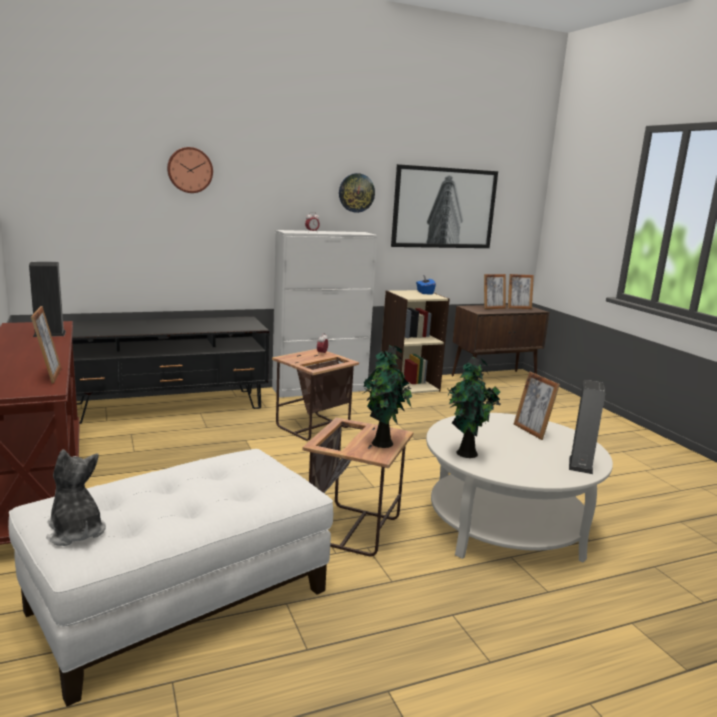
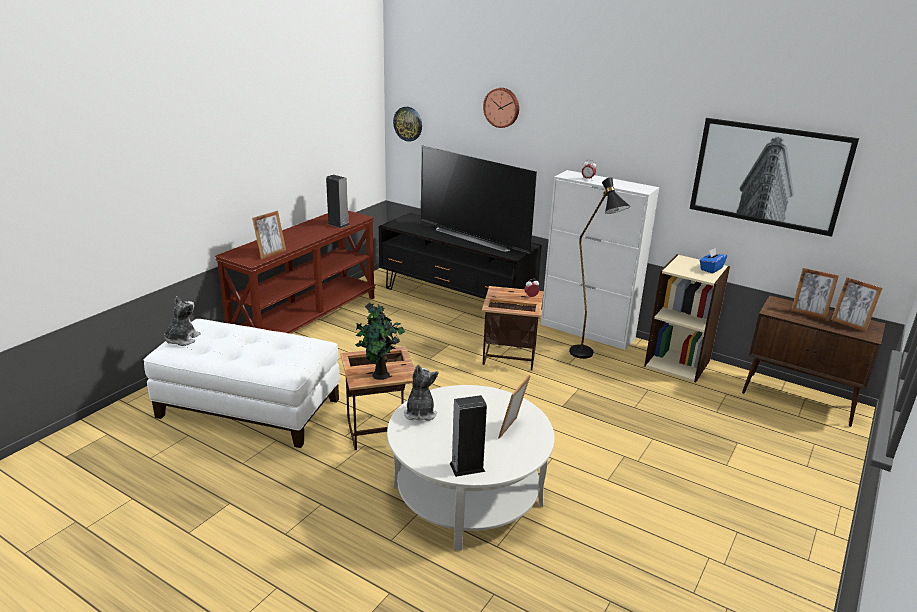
camera: 55 degrees right, 10 degrees up
(187, 323) = (476, 237): none -> television
(356, 193) = (654, 144): wall clock -> wall clock (408, 123)
(356, 404) = (586, 357): none -> black floor lamp
(467, 454) = (420, 413): potted plant -> plush toy

